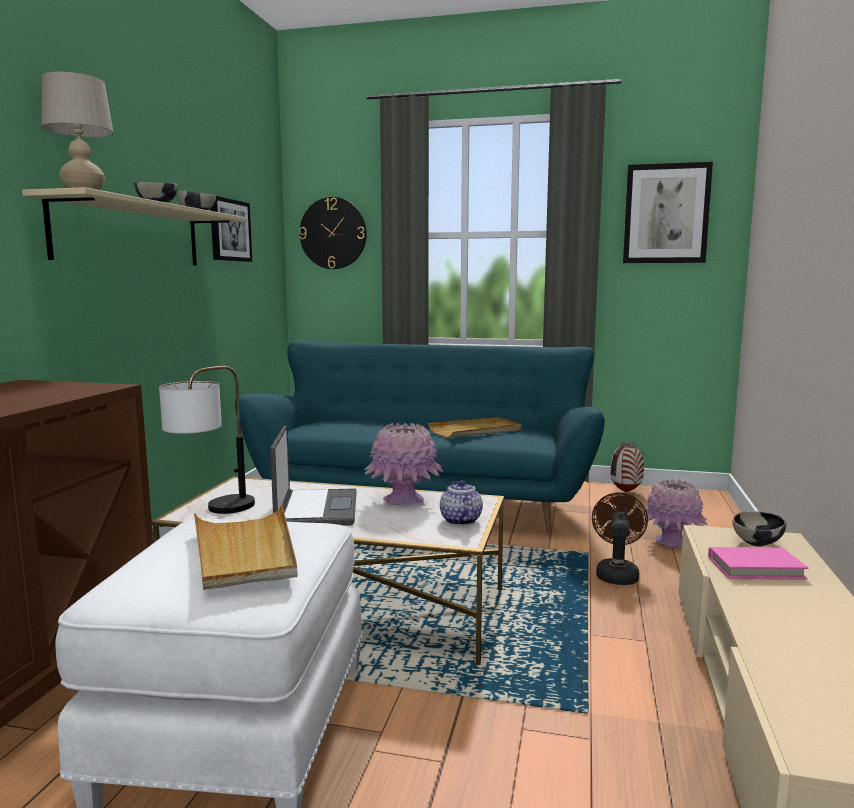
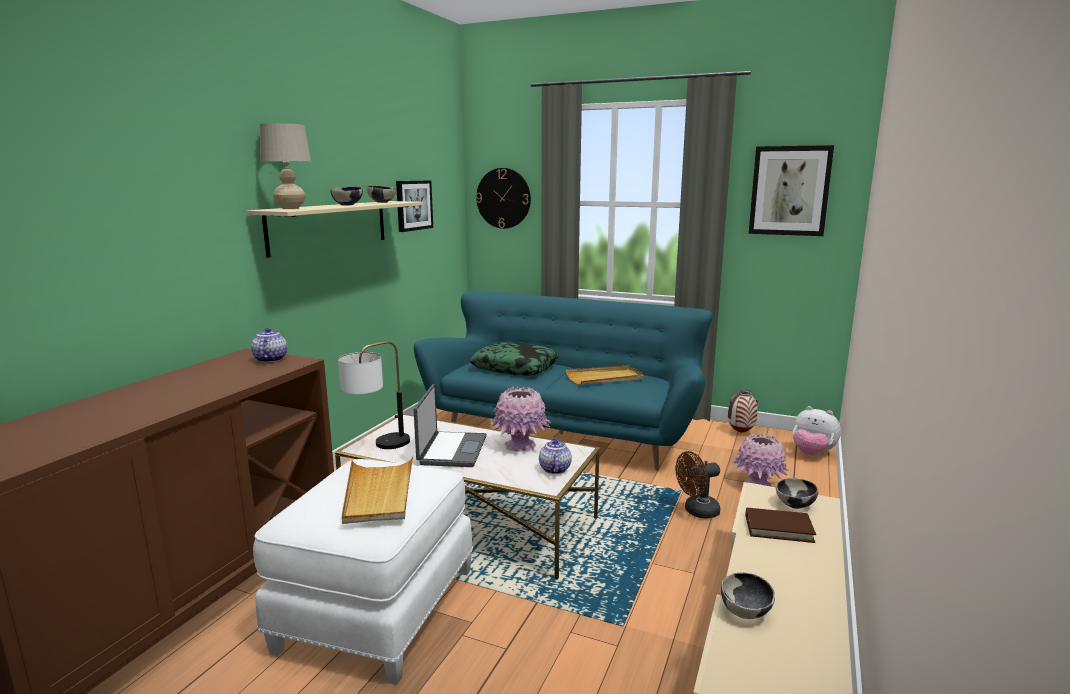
camera: 10 degrees right, 5 degrees up
(61, 386) = (270, 359): none -> teapot
(362, 426) = (515, 367): none -> pillow
(616, 573) = (697, 511): brown fan -> brown fan turned 135 degrees counterclockwise
(712, 507) = (812, 454): none -> plush toy
(755, 568) = (778, 528): pink book -> brown book
(781, 663) = (745, 612): none -> bowl

